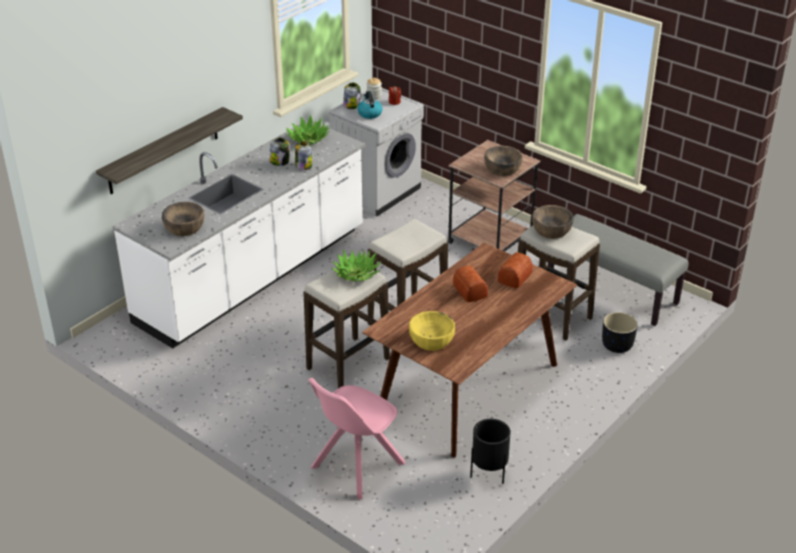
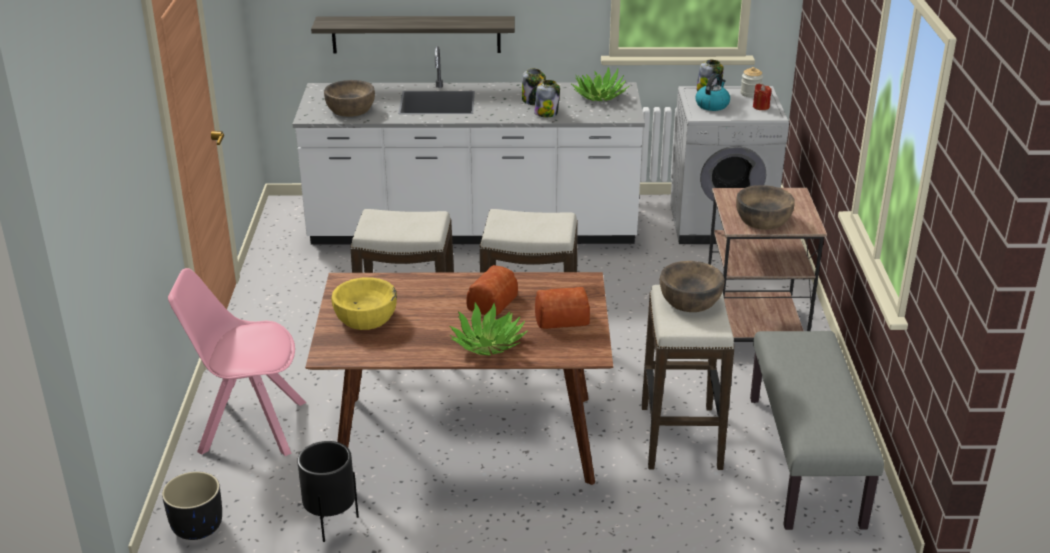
camera: 50 degrees right, 5 degrees down
(356, 274) = (420, 224): potted plant -> potted plant (488, 344)
(617, 345) = (699, 516): black planter -> black planter (198, 527)

